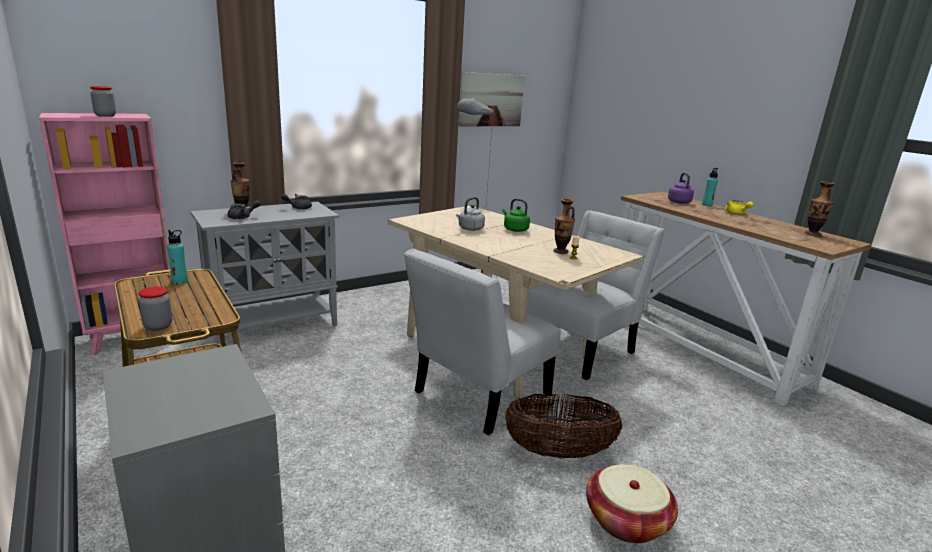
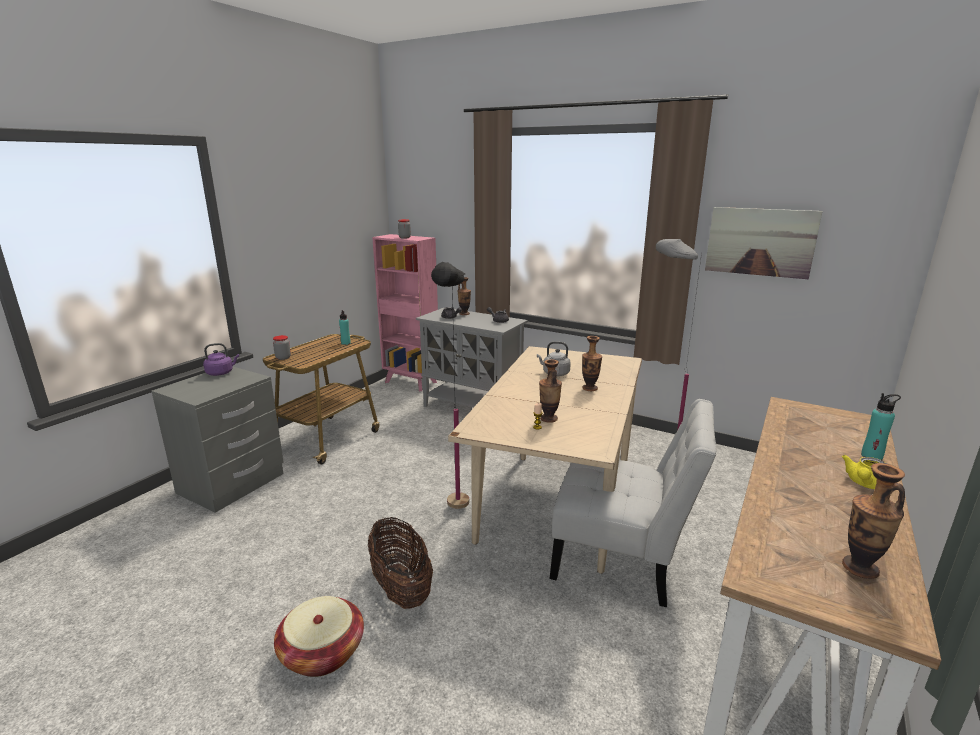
camera: 65 degrees right, 0 degrees up
(477, 396) = (456, 520): white chair -> black floor lamp
(514, 229) = (589, 388): green kettle -> vase
(678, 201) = (833, 433): purple kettle -> purple kettle (221, 373)

